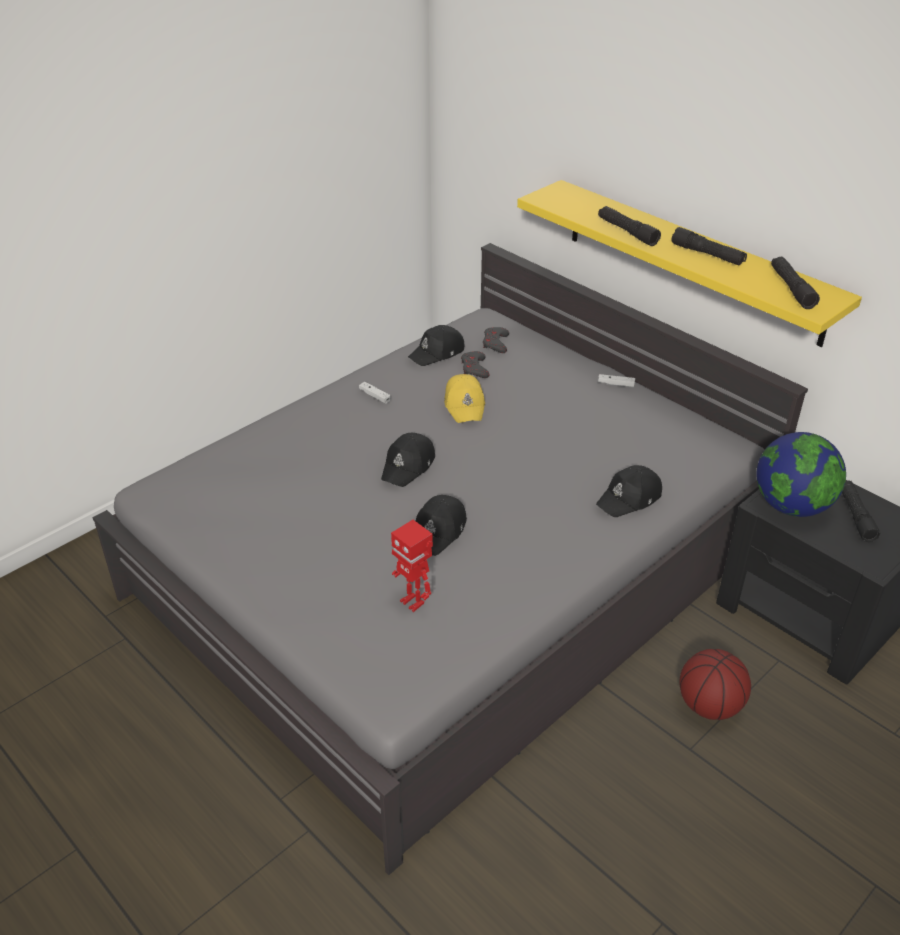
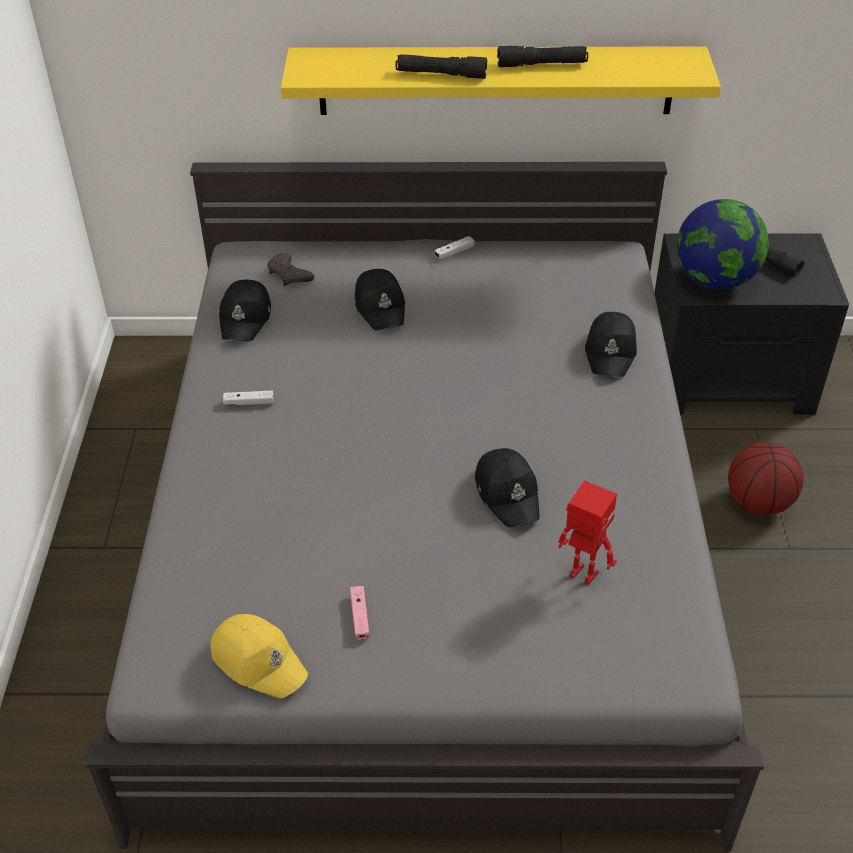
camera: 45 degrees left, 5 degrees up
(270, 534) = (359, 617): none -> pink game controller
(408, 466) = (390, 451): black cap -> black cap (381, 306)
(413, 602) = (582, 575): toy robot -> toy robot turned 150 degrees counterclockwise
(465, 405) = (351, 355): yellow cap -> yellow cap (259, 661)
(474, 368) = (306, 312): grey game controller -> none
(791, 289) = (652, 64): black flashlight -> none

